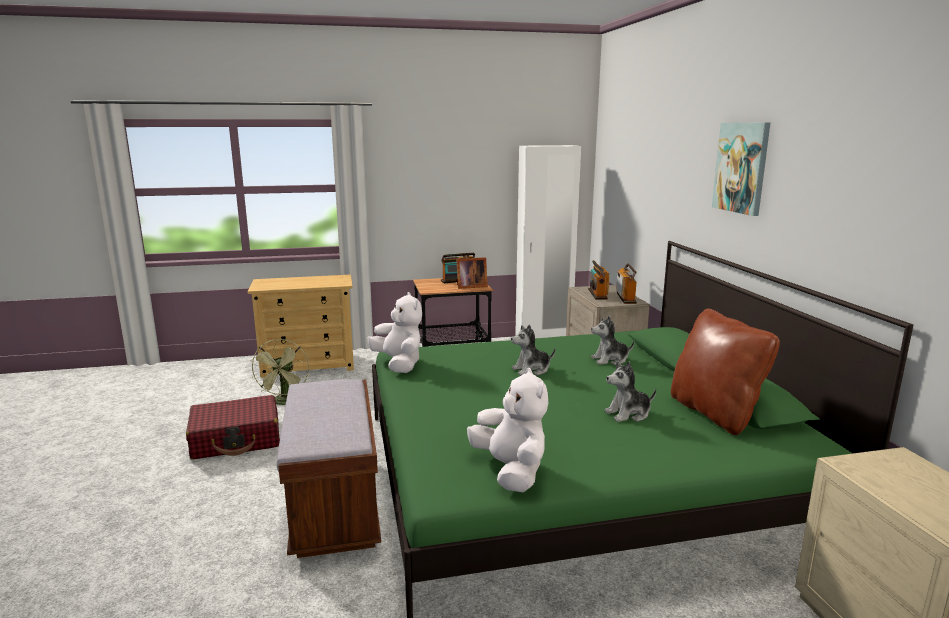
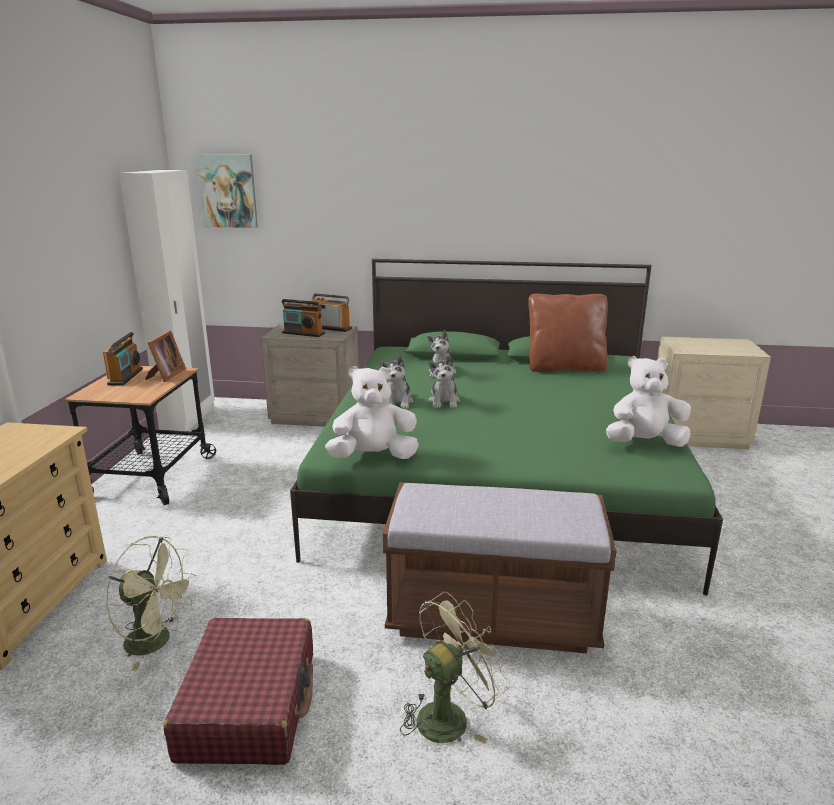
camera: 70 degrees left, 5 degrees up
(227, 504) = (449, 715): none -> green fan
(628, 414) = (556, 389): plush toy -> plush toy (397, 402)
(741, 167) = (467, 180): picture -> picture (228, 191)

